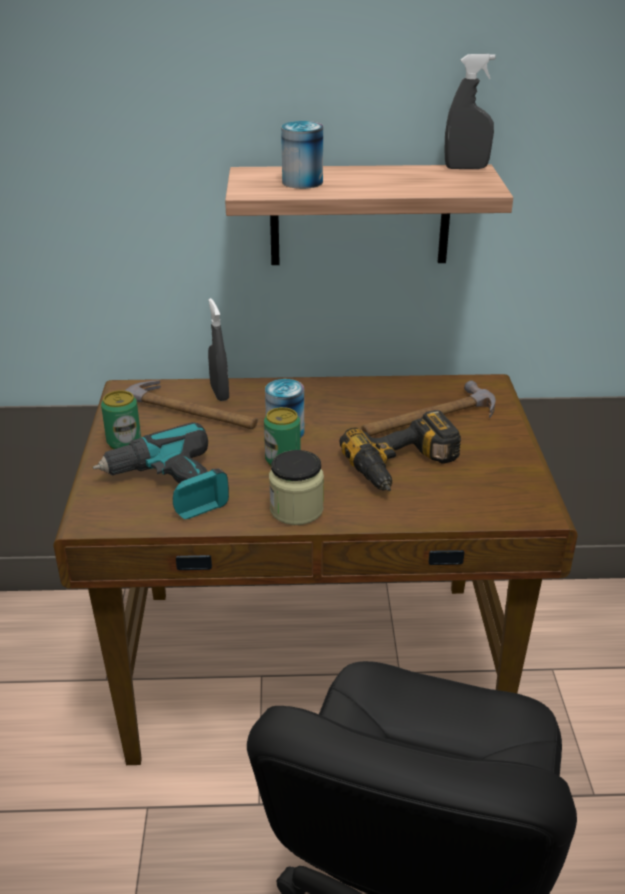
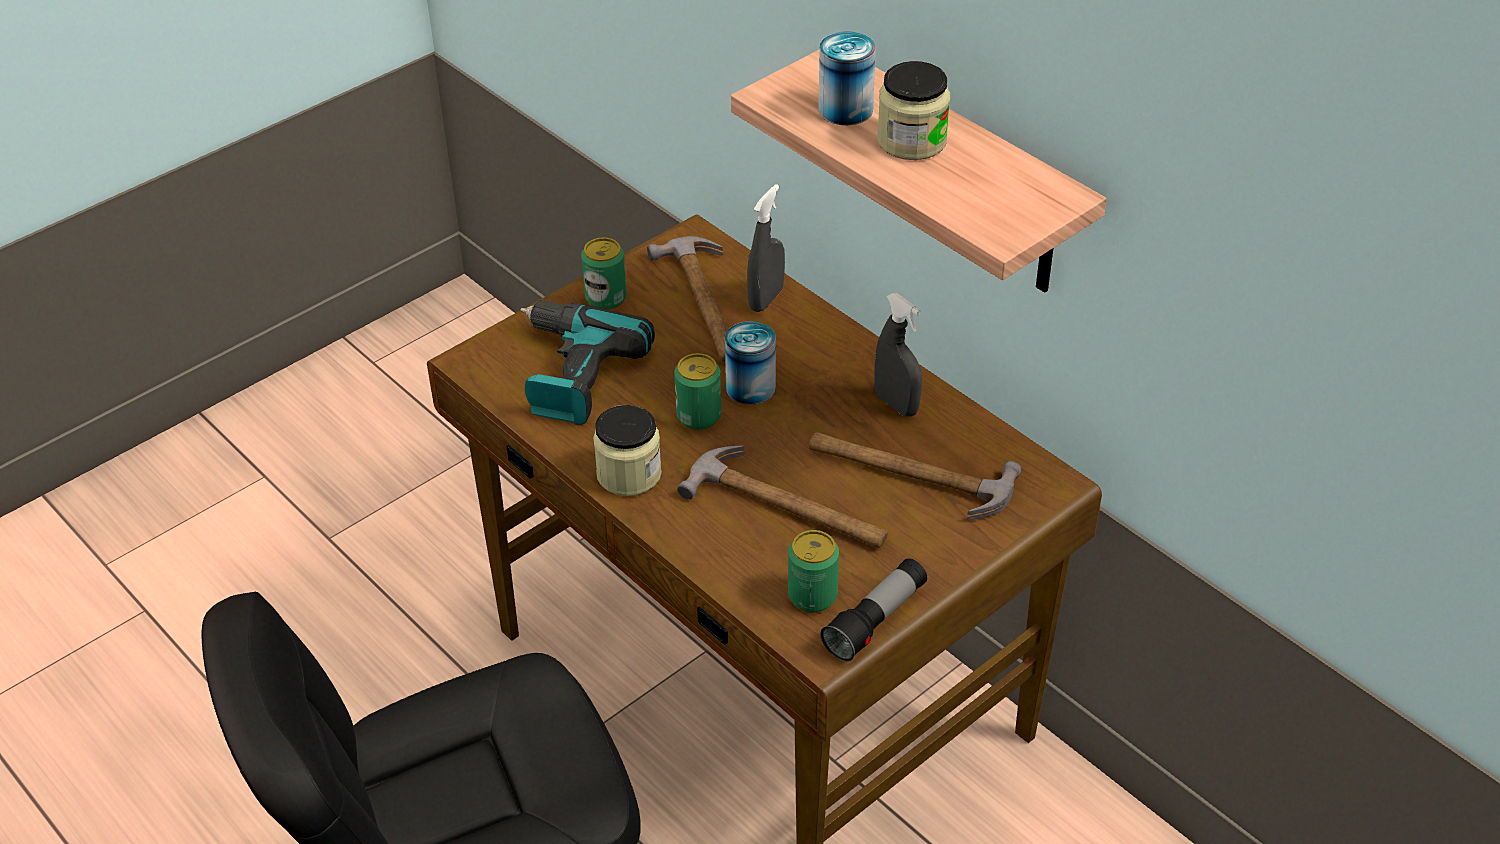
camera: 50 degrees right, 10 degrees up
(364, 179) = (911, 141): none -> jar
(405, 467) = (789, 507): power drill -> hammer
(466, 168) = (1058, 187): grey spray bottle -> grey spray bottle (896, 404)
(490, 494) = (812, 596): none -> can
(535, 483) = (876, 620): none -> flashlight

